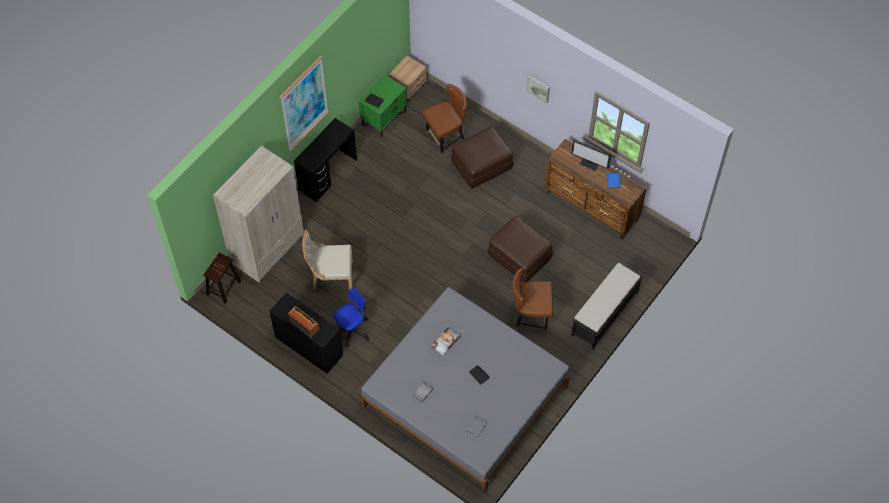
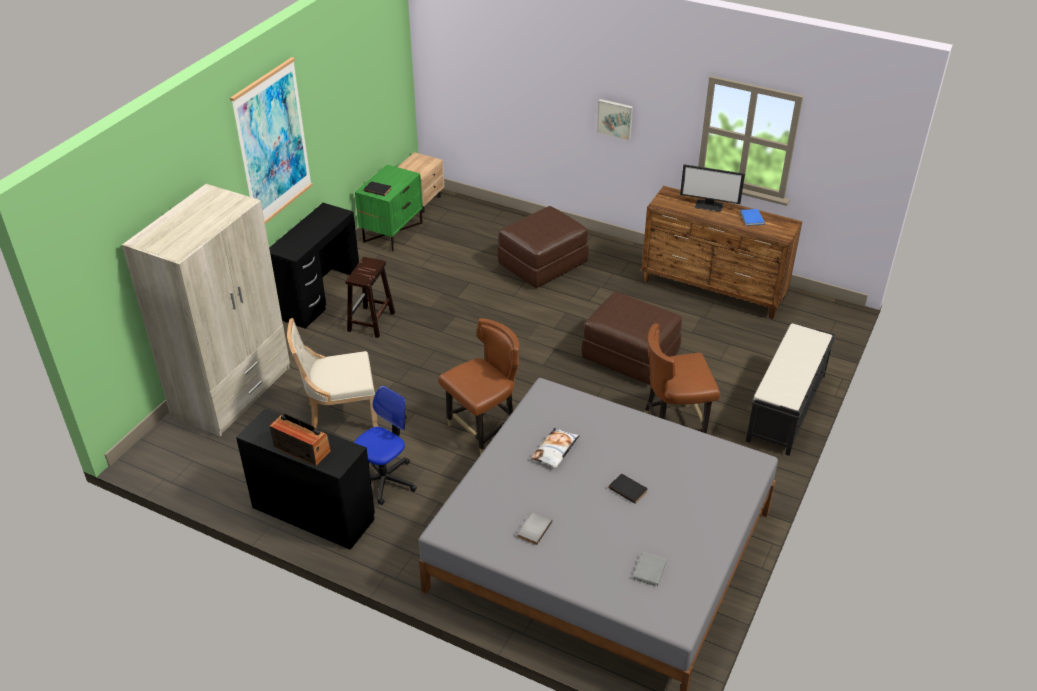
camera: 10 degrees left, 20 degrees down
(223, 288) = (159, 451): brown stool -> brown stool (371, 322)
(446, 139) = (484, 243): brown chair -> brown chair (483, 429)

